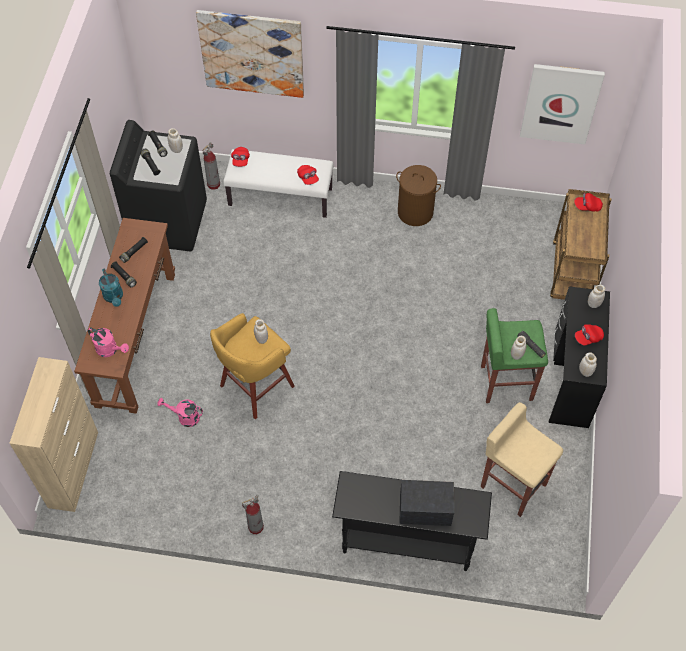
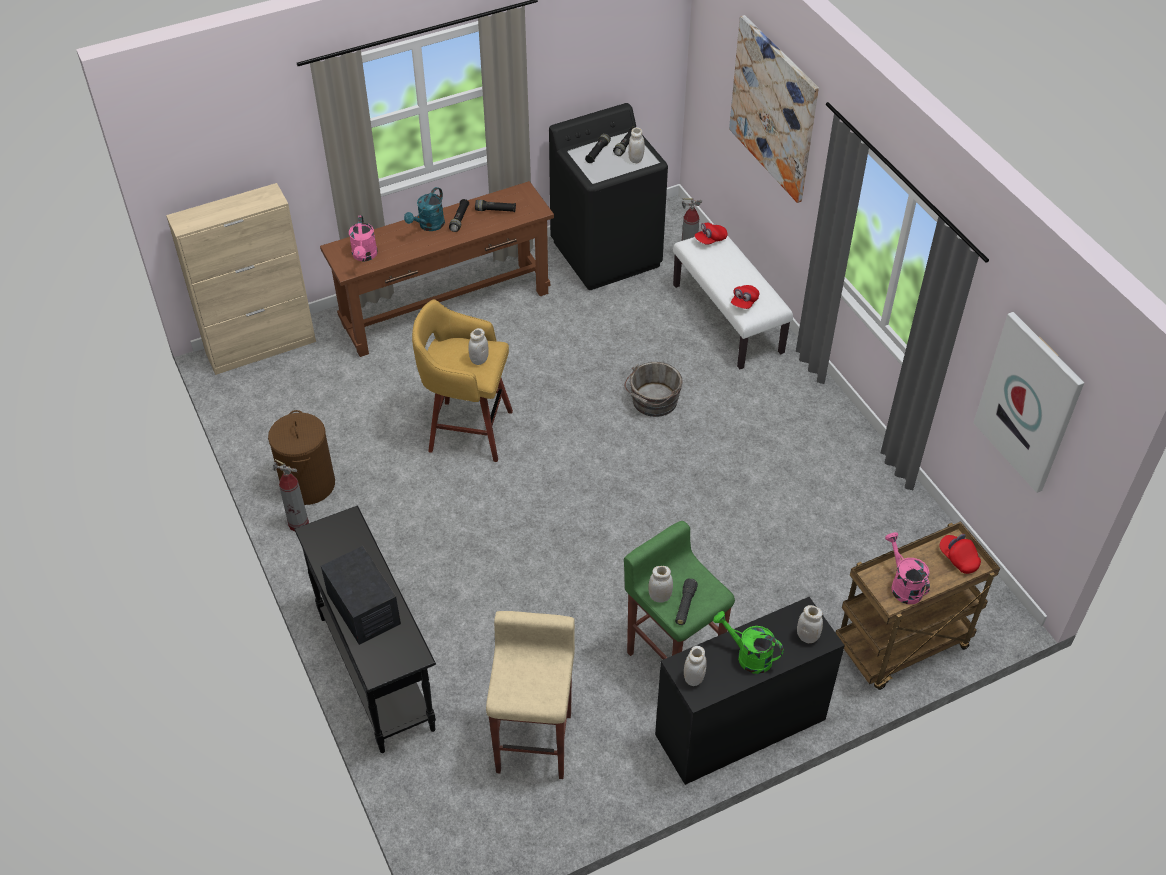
camera: 55 degrees right, 10 degrees down
(184, 417) = (385, 395): pink watering can -> pink watering can (903, 585)
(314, 276) = (653, 402): none -> grey bucket
(415, 212) = (830, 443): brown laundry basket -> brown laundry basket (308, 485)
(588, 338) = (748, 656): red cap -> green watering can

